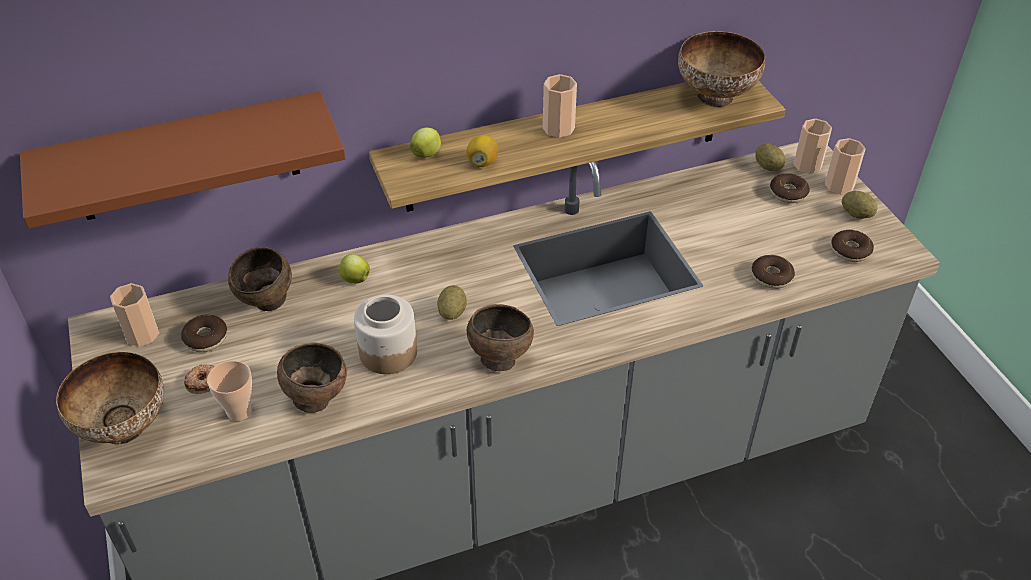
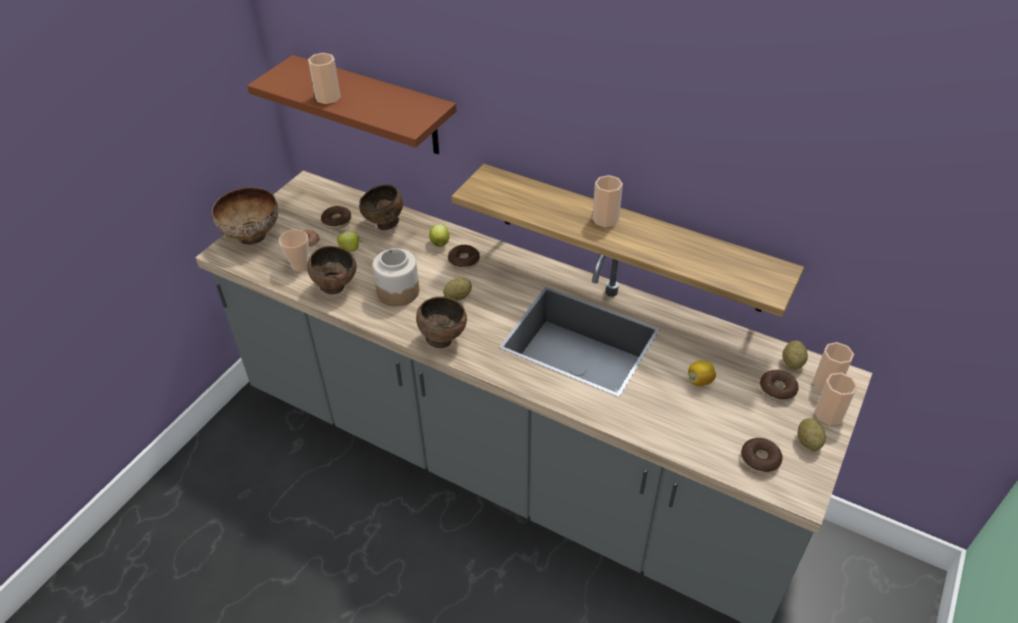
camera: 50 degrees right, 0 degrees up
(142, 334) = (317, 199): cup -> cup (328, 97)
(427, 154) = (508, 184): apple -> apple (351, 249)
(482, 162) = (529, 209): lemon -> lemon (699, 381)
(714, 97) = (742, 268): bowl -> none
(771, 277) = (673, 428): donut -> donut (464, 261)

